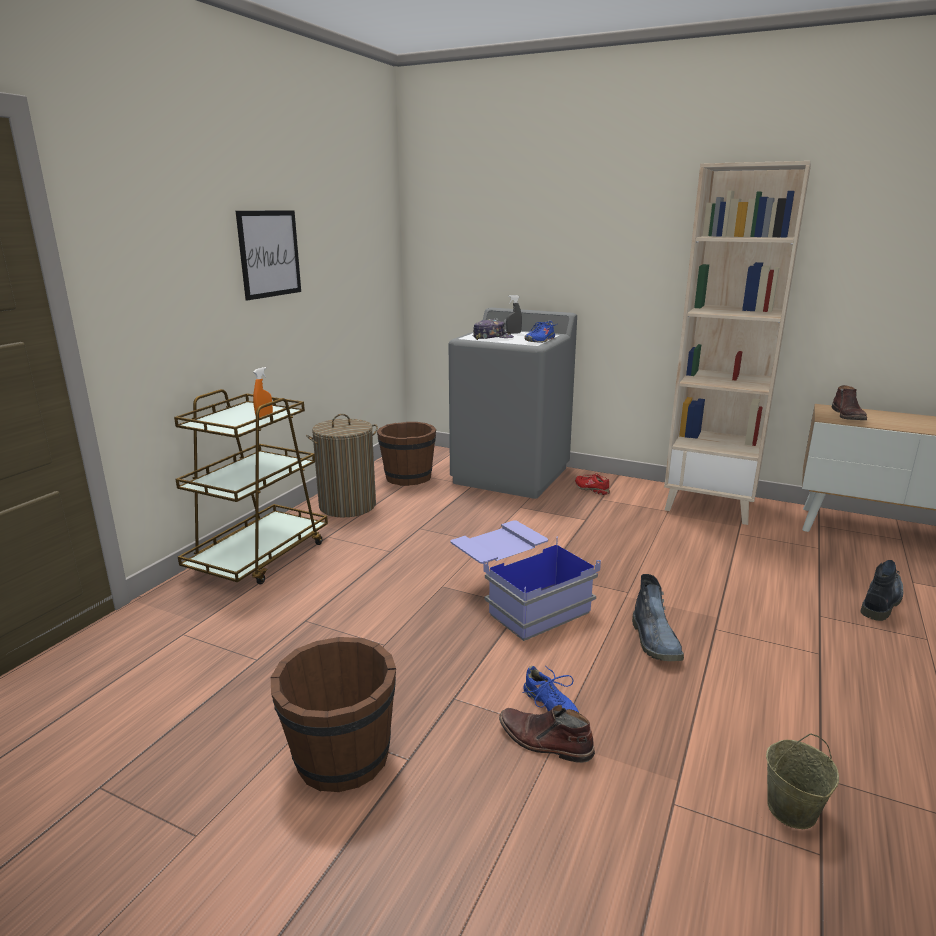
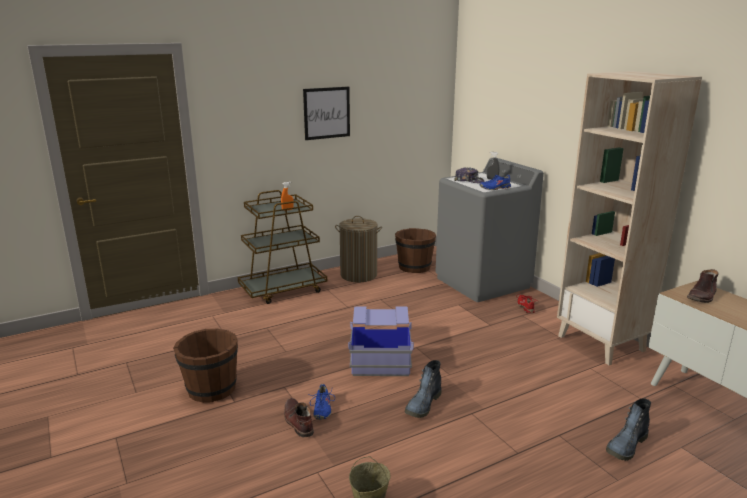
camera: 35 degrees right, 0 degrees up
(880, 600) = (626, 446): boot -> boot turned 150 degrees clockwise

